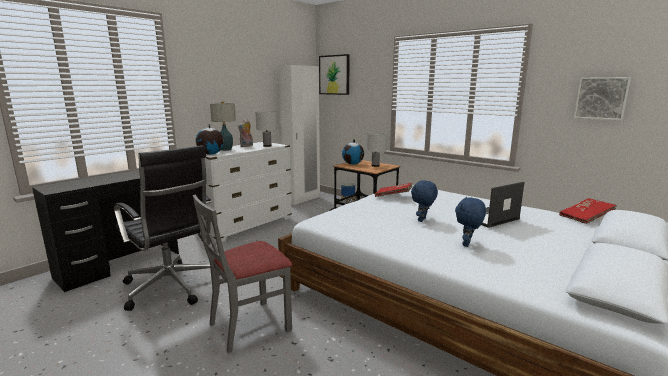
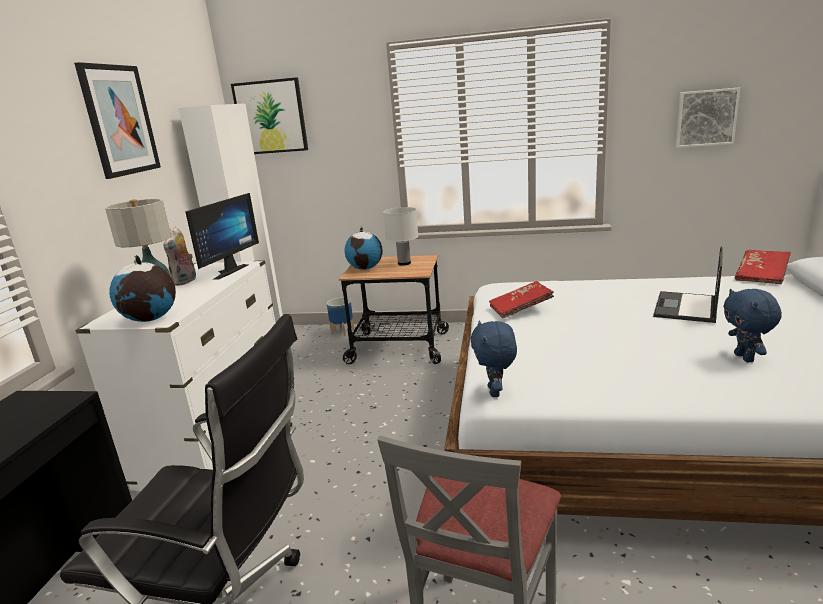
camera: 30 degrees left, 5 degrees up
(241, 68) = (119, 120): none -> picture
(267, 146) = (226, 271): white table lamp -> monitor
(422, 220) = (626, 337): blue plush toy -> blue plush toy (495, 392)

